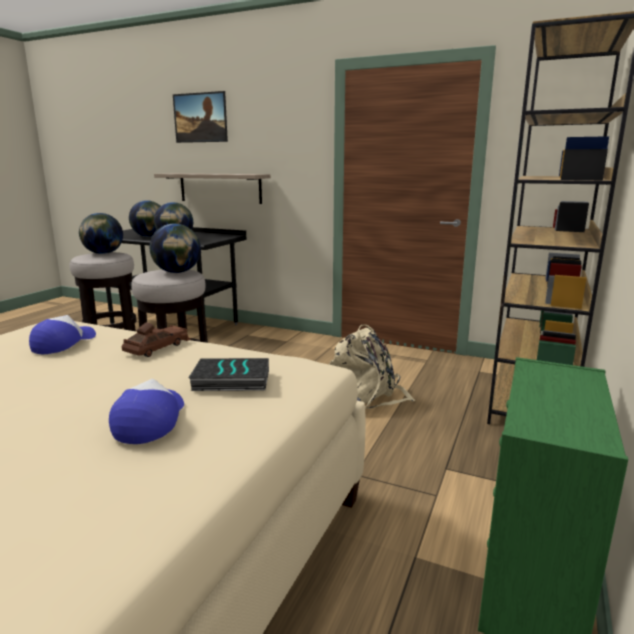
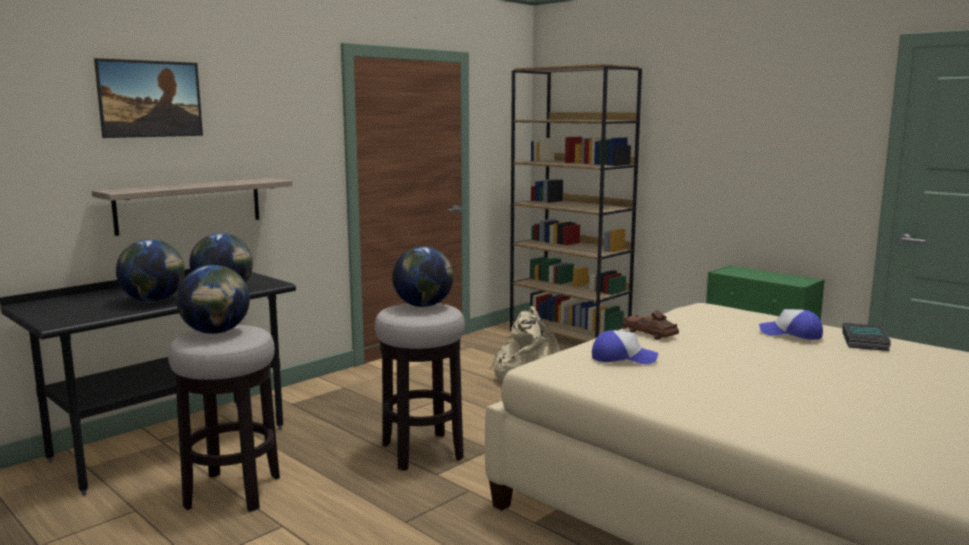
camera: 70 degrees left, 5 degrees down
(63, 343) = (623, 358): cap -> cap turned 150 degrees clockwise
(230, 381) = (732, 318): book -> book (866, 341)

